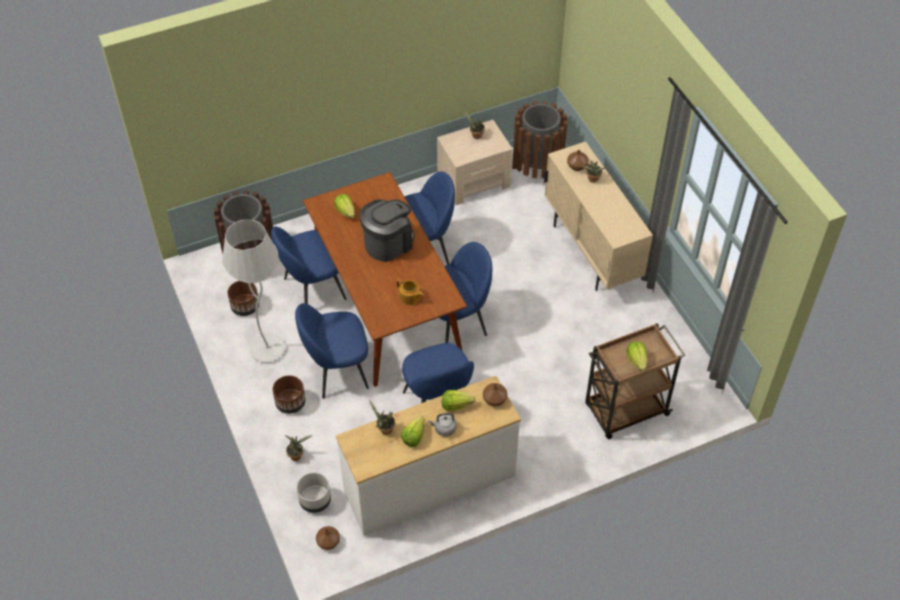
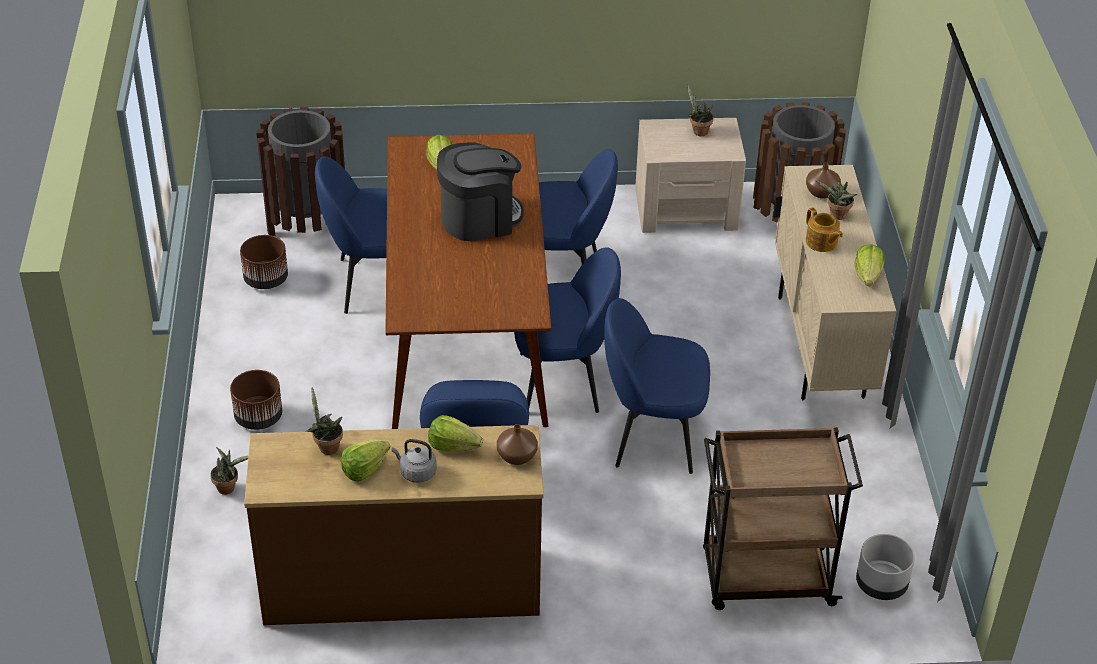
camera: 20 degrees right, 10 degrees down
(268, 349) = (267, 340): white floor lamp -> none
(315, 500) = (220, 555): grey planter -> grey planter (881, 584)
(328, 542) = (206, 617): brown vase -> none
(337, 371) = (349, 395): blue chair -> blue chair (652, 436)
(410, 297) = (471, 294): teapot -> teapot (821, 242)
(430, 485) = (402, 587): white dresser -> brown dresser
(637, 360) = (778, 472): lettuce -> lettuce (867, 276)

